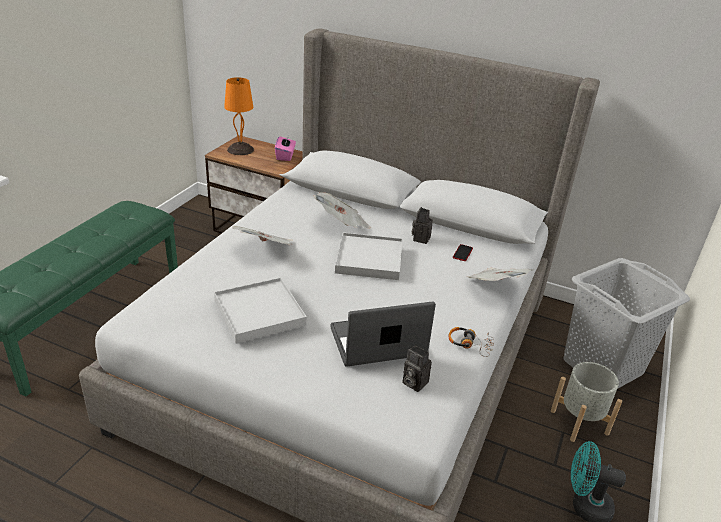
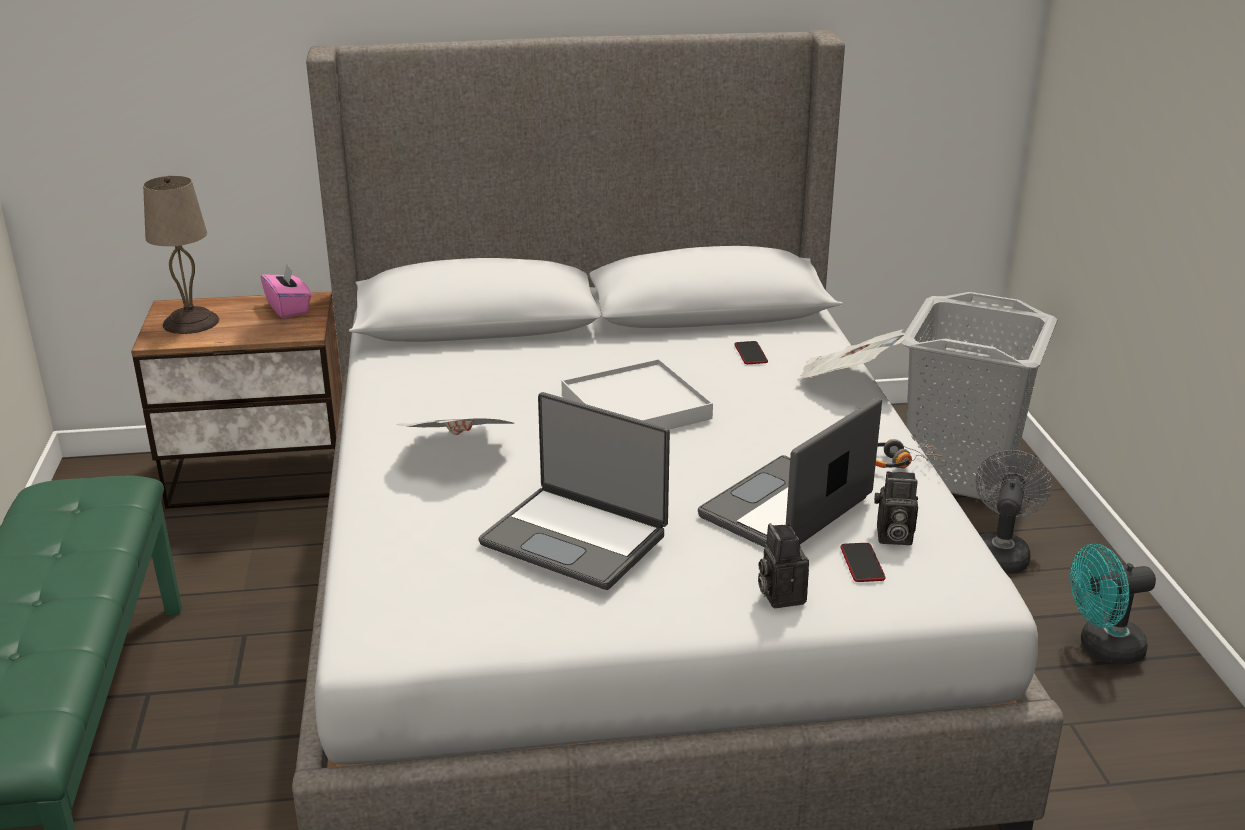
camera: 30 degrees left, 5 degrees down
(240, 149) = (190, 322): orange table lamp -> beige table lamp
(260, 313) = (576, 538): white tray -> laptop
(342, 224) = (530, 375): newspaper -> none
(379, 389) = (862, 563): none -> phone
(420, 238) = (668, 354): camera -> camera (779, 595)
(579, 422) = (1001, 553): grey planter -> grey fan

